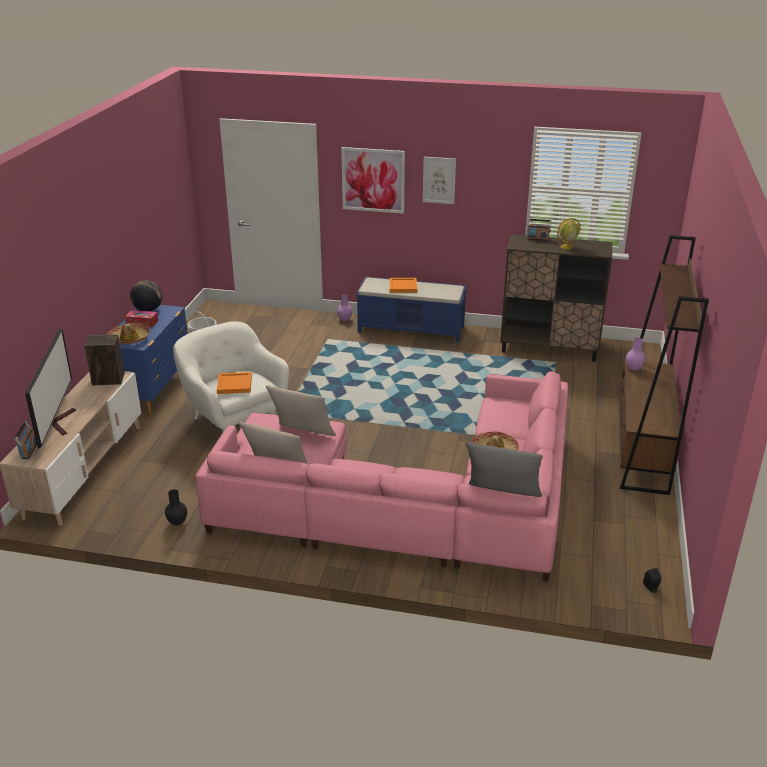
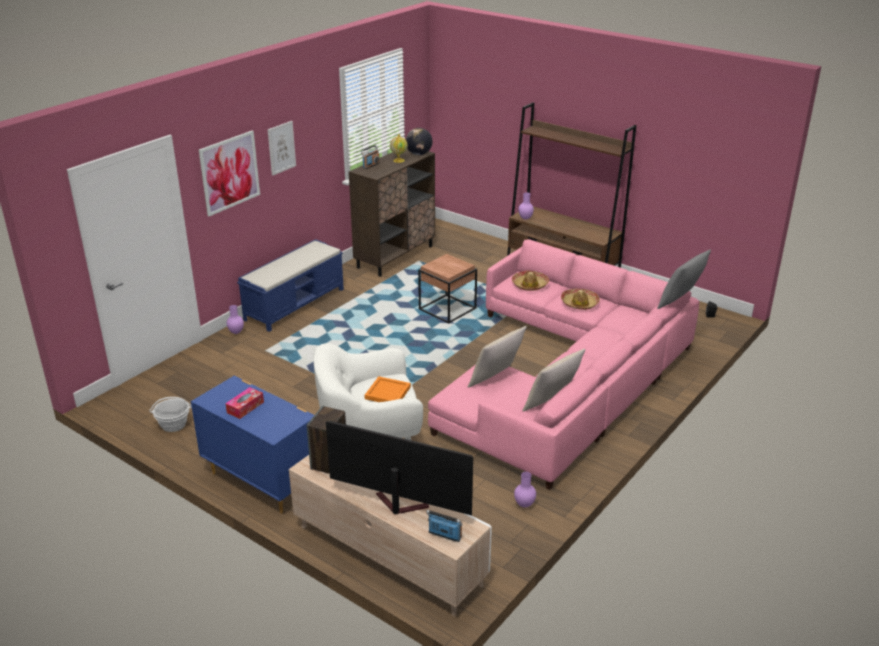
camera: 65 degrees left, 0 degrees up
(129, 338) = (277, 421): hat -> hat (530, 285)
(148, 310) = (216, 399): globe -> globe (419, 154)
(177, 523) = (524, 505): black vase -> purple vase
(403, 286) = (284, 265): orange tray -> none
(476, 401) = (446, 309): none -> brown side table

